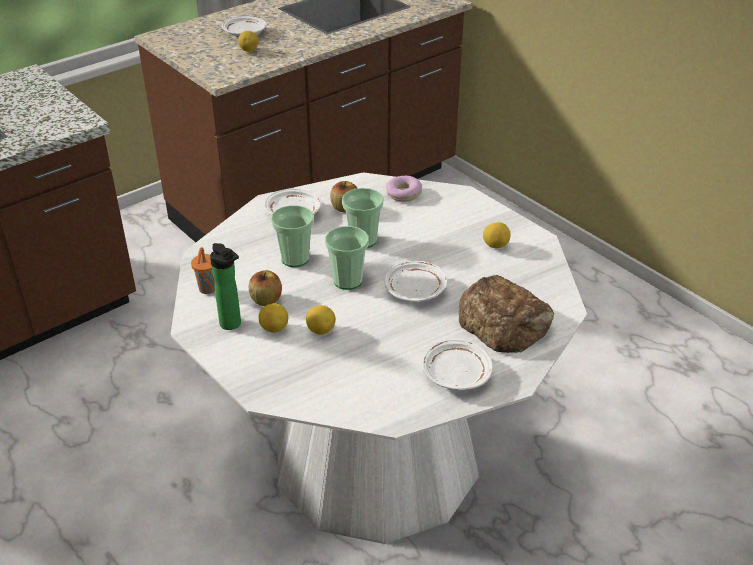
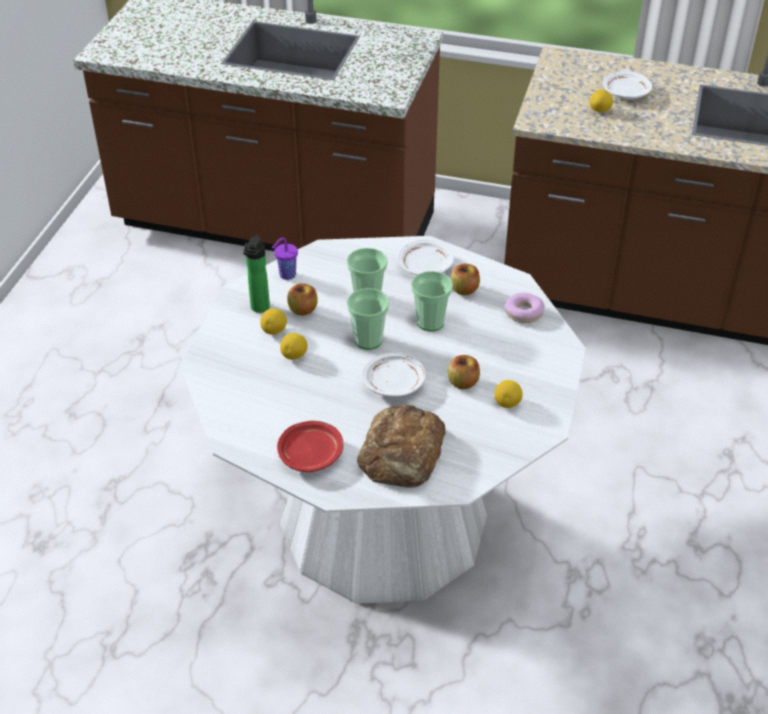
camera: 55 degrees right, 5 degrees up
(207, 289) = (286, 275): orange cup -> purple cup
(451, 256) = (463, 383): none -> apple
(456, 374) = (311, 454): white plate -> red plate

